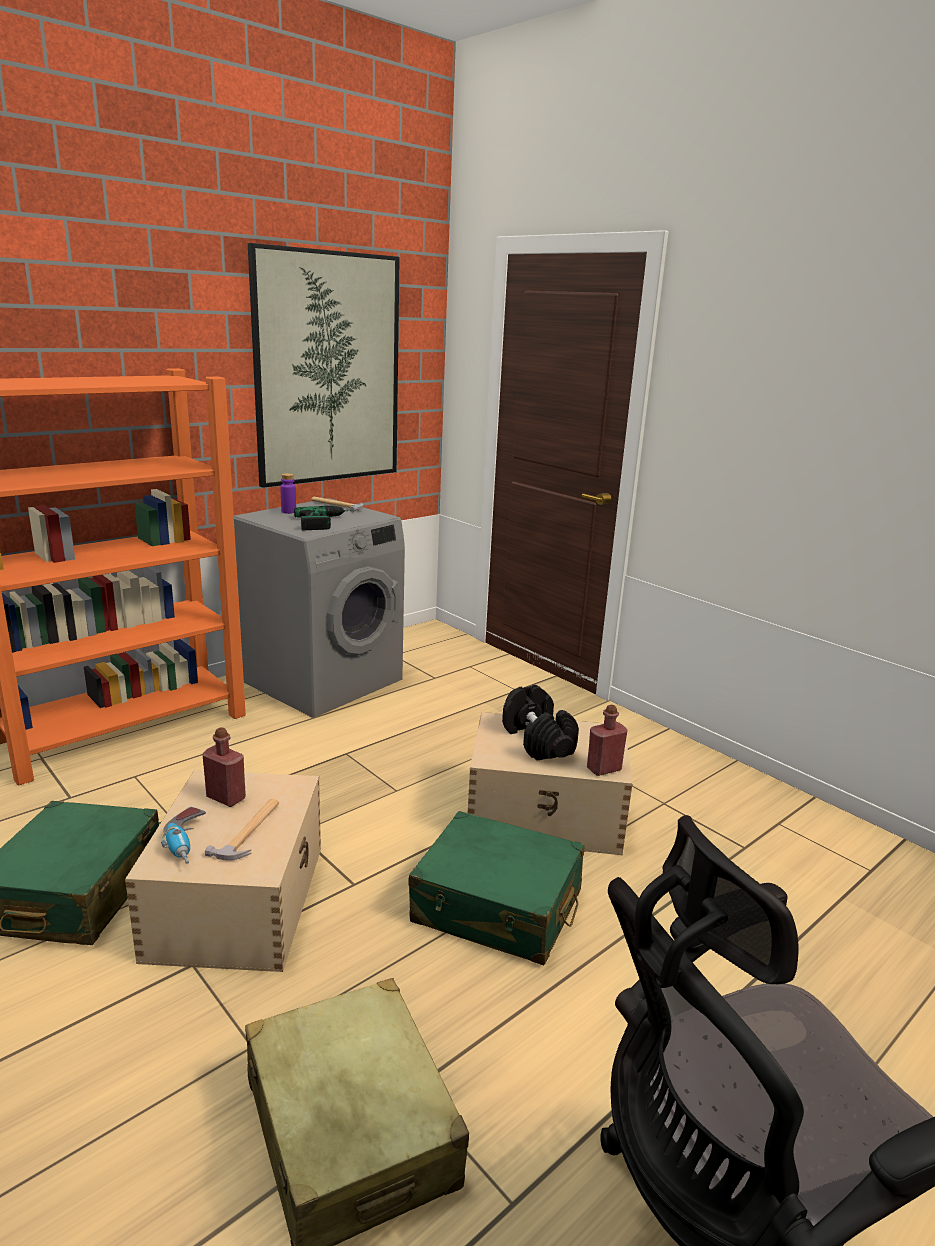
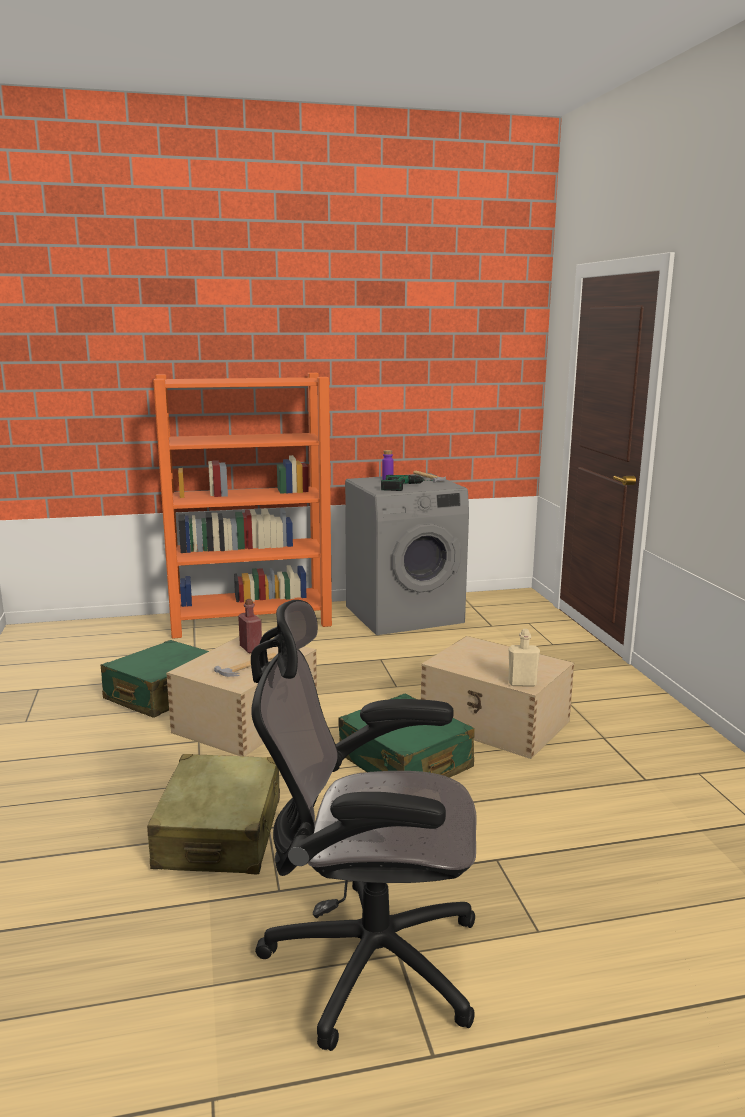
camera: 30 degrees right, 5 degrees down
(188, 844) = (210, 665): power drill -> none
(328, 369) = (435, 374): picture -> none
(537, 740) = (489, 658): black dumbbell -> none
(603, 769) = (522, 683): red bottle -> beige bottle

